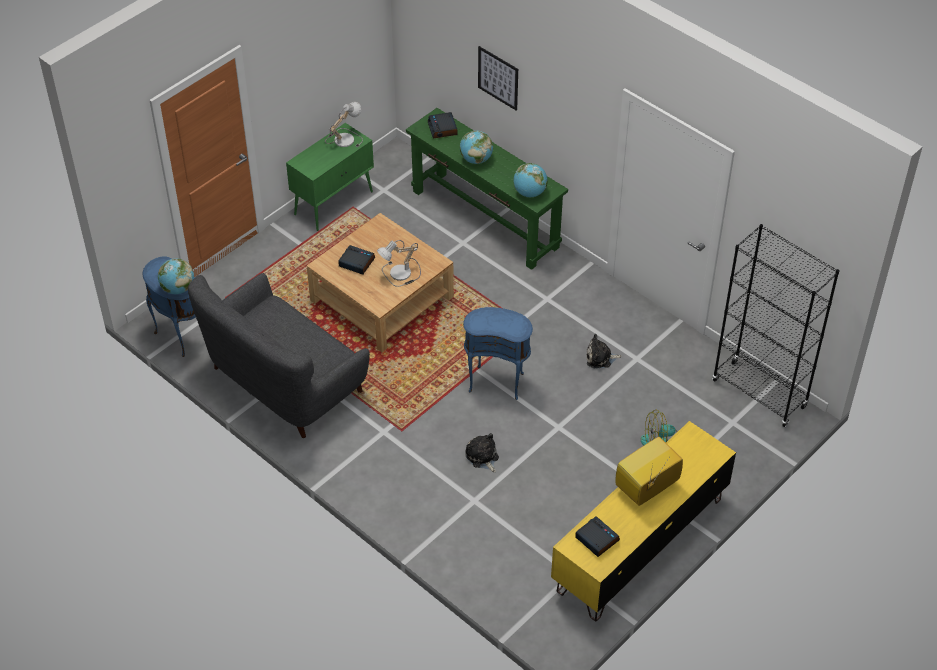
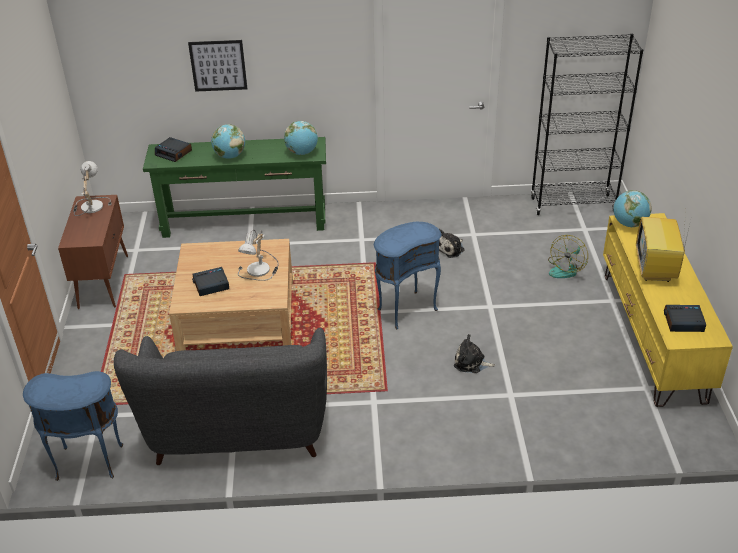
camera: 45 degrees left, 10 degrees down
(178, 288) = (87, 391): globe -> globe (629, 224)
(334, 202) = (103, 281): green cabinet -> brown cabinet

